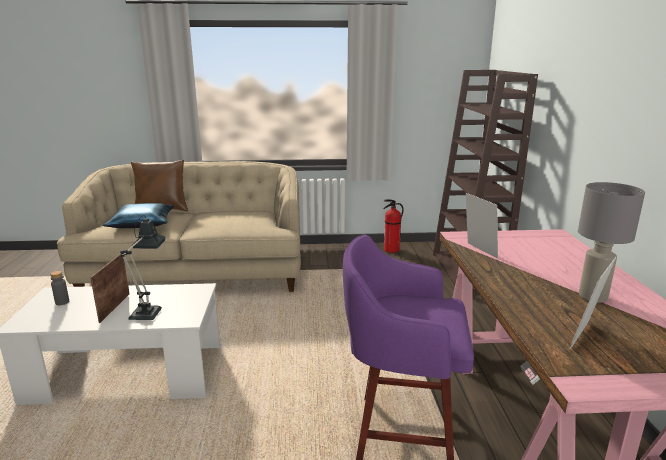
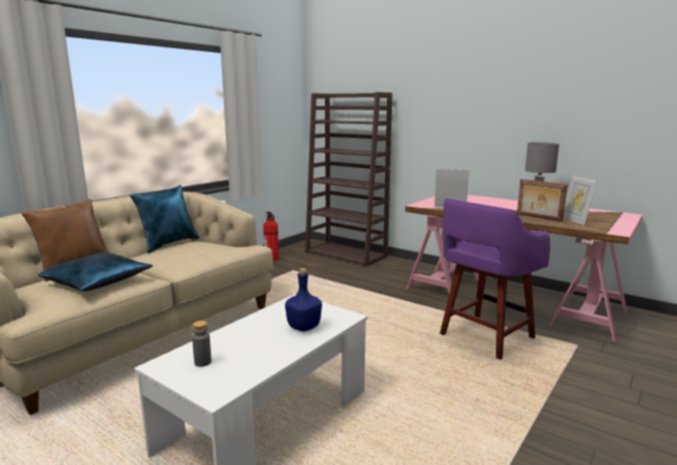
camera: 50 degrees left, 5 degrees down
(113, 307) = (267, 340): picture frame -> picture frame (538, 218)
(148, 311) = (303, 327): table lamp -> blue bottle
(243, 208) = (168, 244): none -> blue pillow

